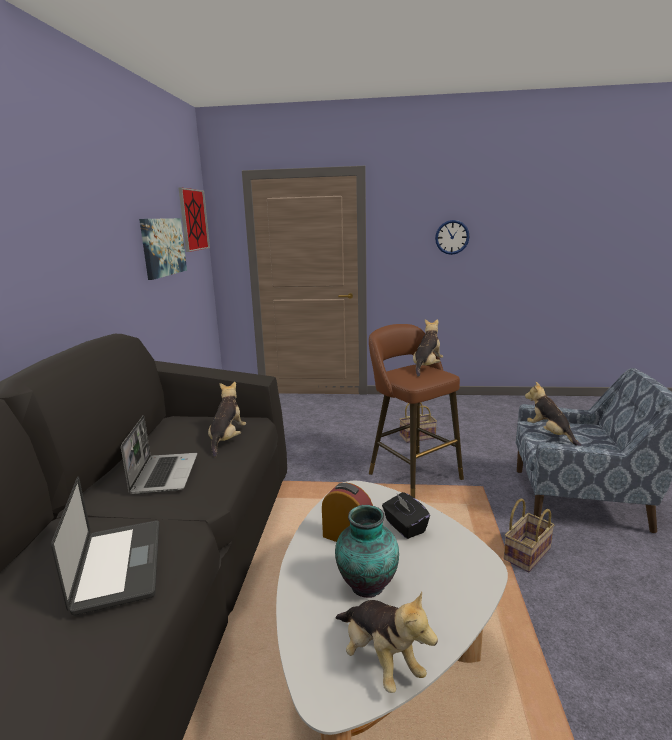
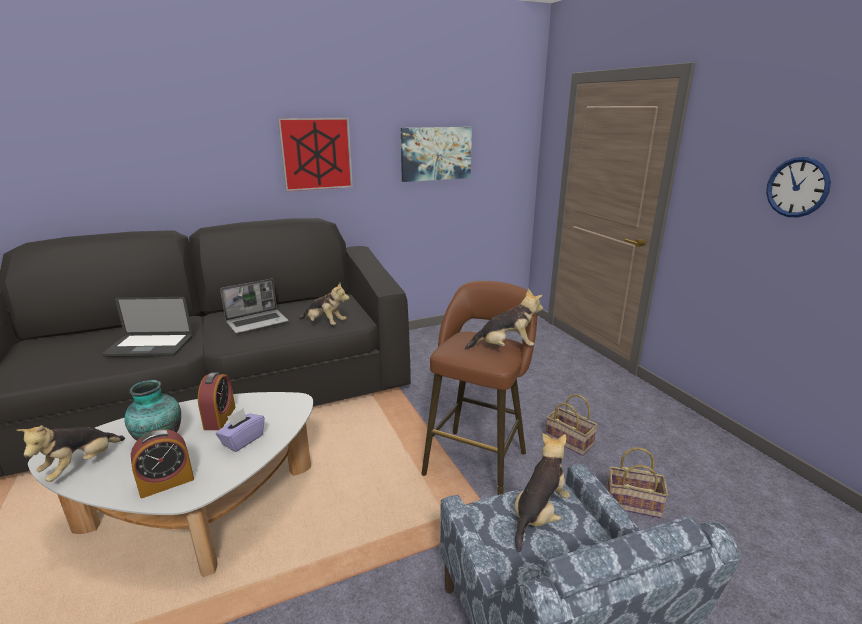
camera: 60 degrees right, 5 degrees up
(119, 565) = (149, 347): laptop -> laptop turned 45 degrees clockwise
(193, 220) = (507, 128): picture -> picture (316, 154)
(227, 439) = (325, 324): plush toy -> plush toy turned 45 degrees clockwise
(404, 527) = (242, 440): black tissue box -> purple tissue box
(455, 581) = (166, 483): none -> alarm clock
(526, 553) = (378, 589): basket -> basket (634, 503)

